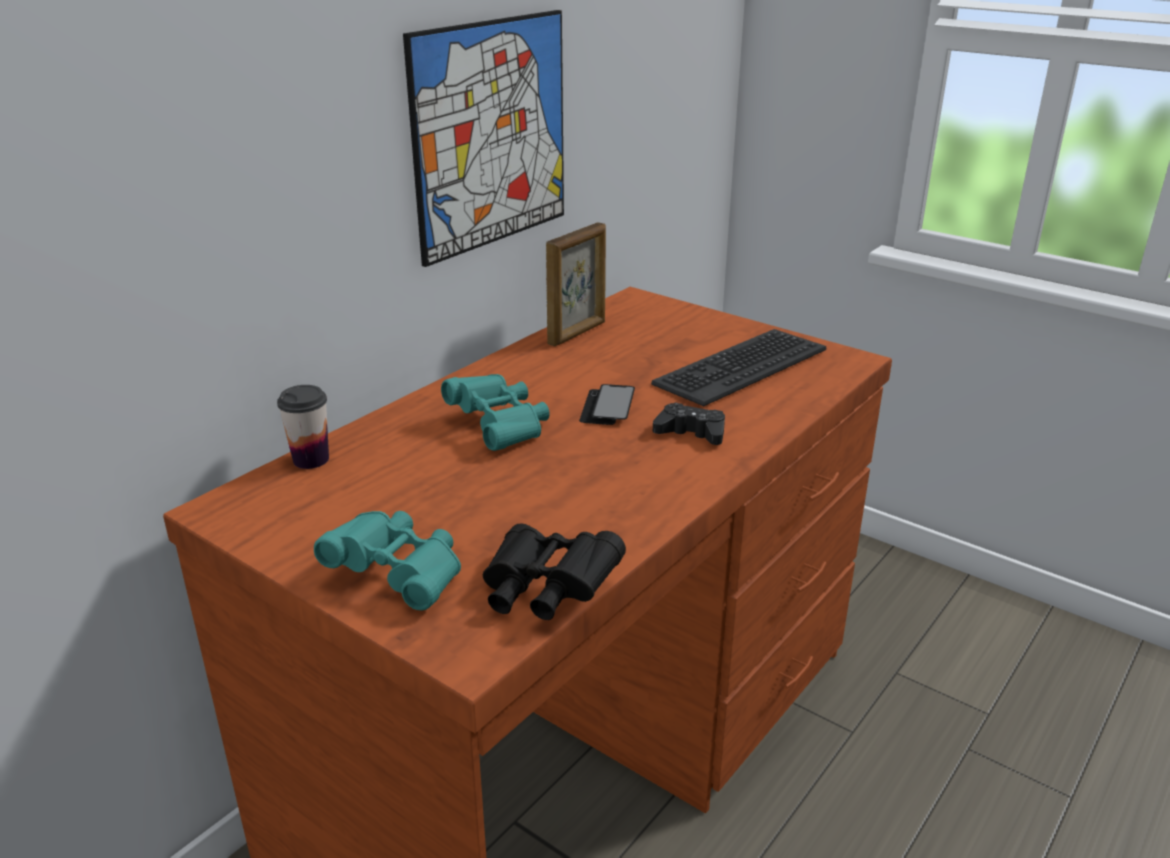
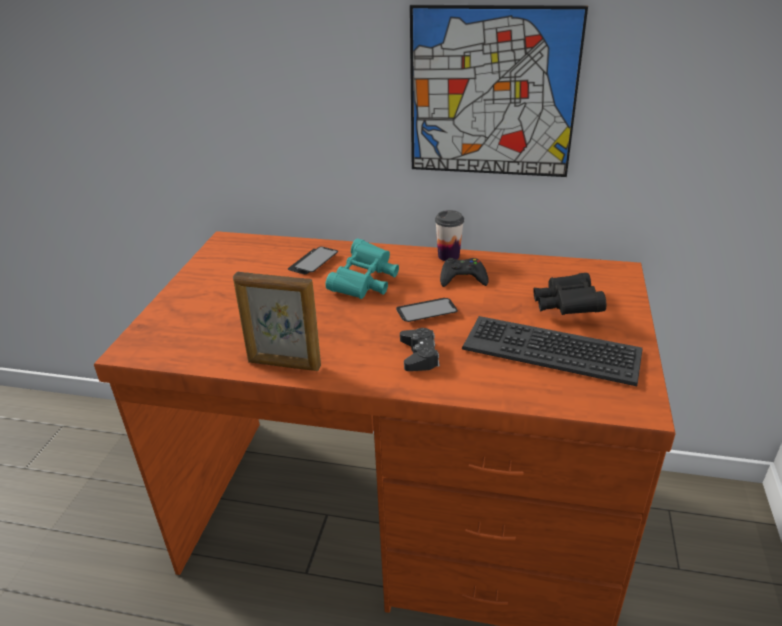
camera: 65 degrees right, 5 degrees up
(311, 459) = (285, 244): cup -> cup (448, 256)
(396, 449) = (313, 262): none -> phone
(399, 575) = (190, 306): turquoise binoculars -> none
(546, 592) = (193, 355): black binoculars -> black binoculars (566, 308)
(558, 369) = (463, 278): none -> black game controller
(577, 333) = (526, 267): picture frame -> picture frame (284, 364)

